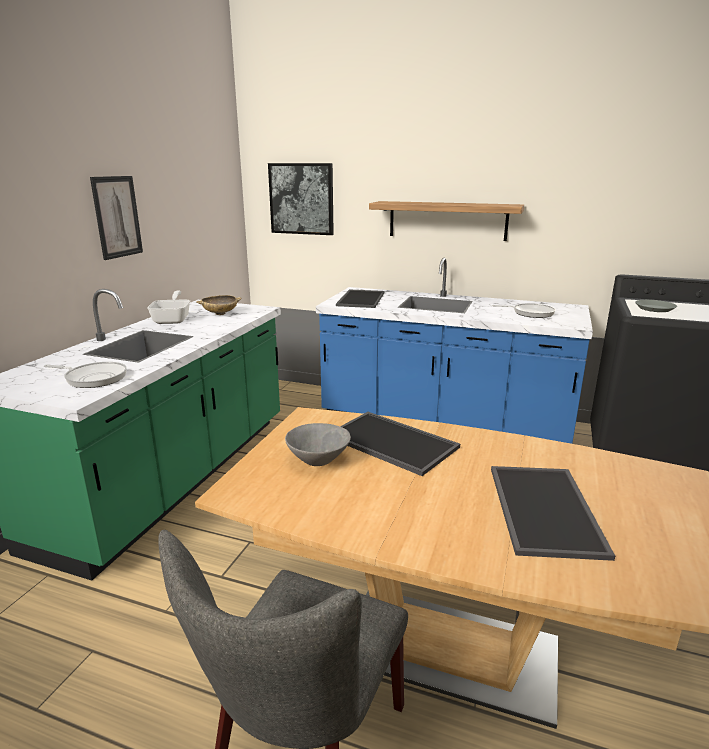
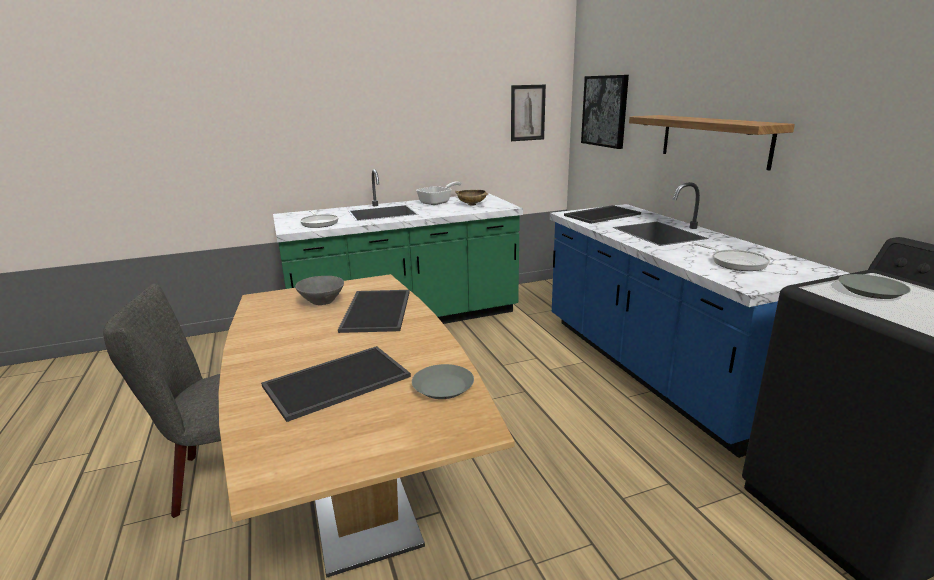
camera: 50 degrees right, 0 degrees up
(117, 217) = (412, 120): picture -> picture (527, 113)
(601, 466) = (443, 387): none -> grey plate

